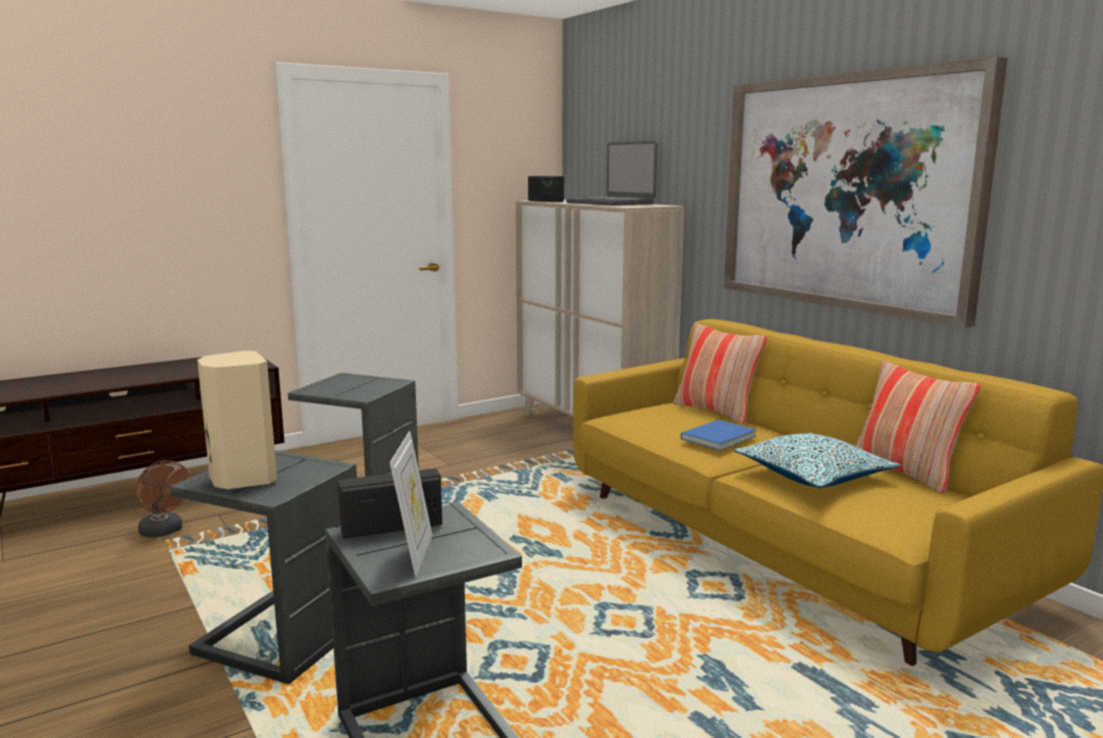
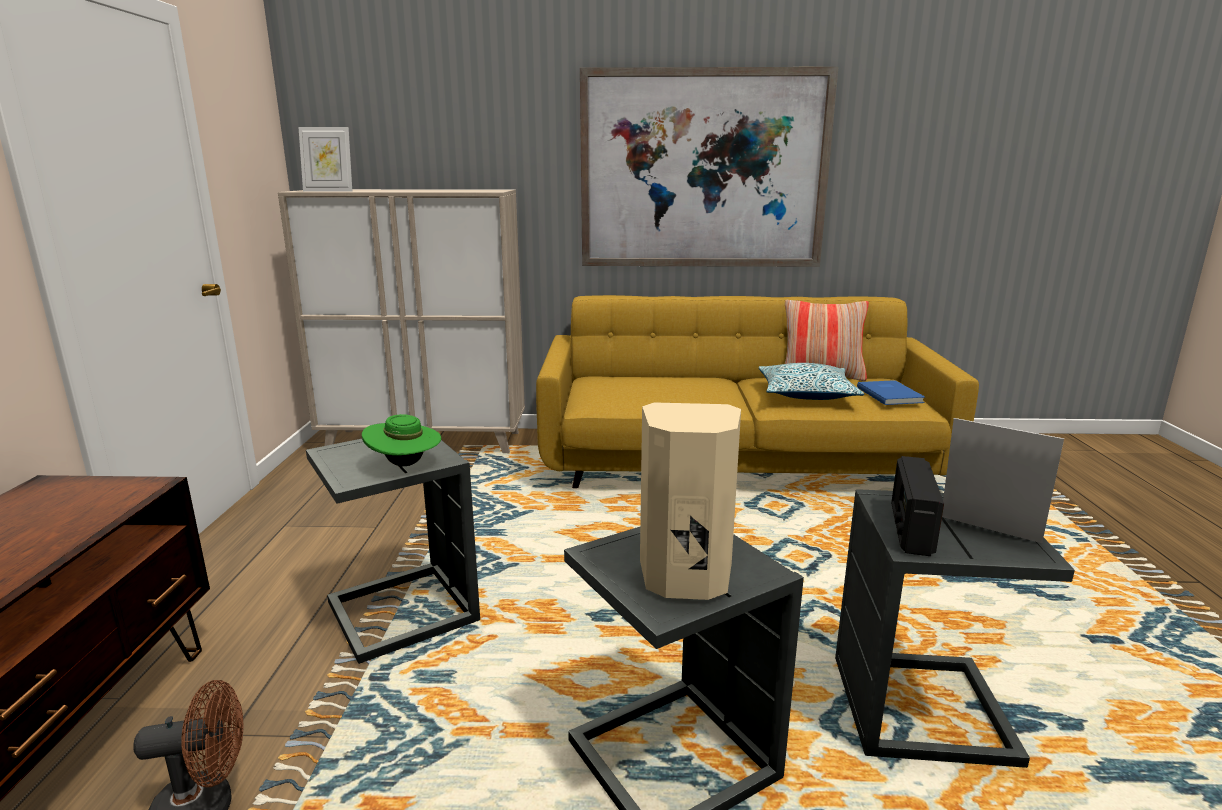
camera: 55 degrees left, 5 degrees up
(343, 392) = (405, 465): none -> green hat
(545, 201) = (329, 191): radio -> picture frame
(611, 203) = (428, 190): laptop -> none
(716, 411) = (634, 376): pillow -> none
(720, 437) = (703, 390): blue book -> blue book (890, 394)

